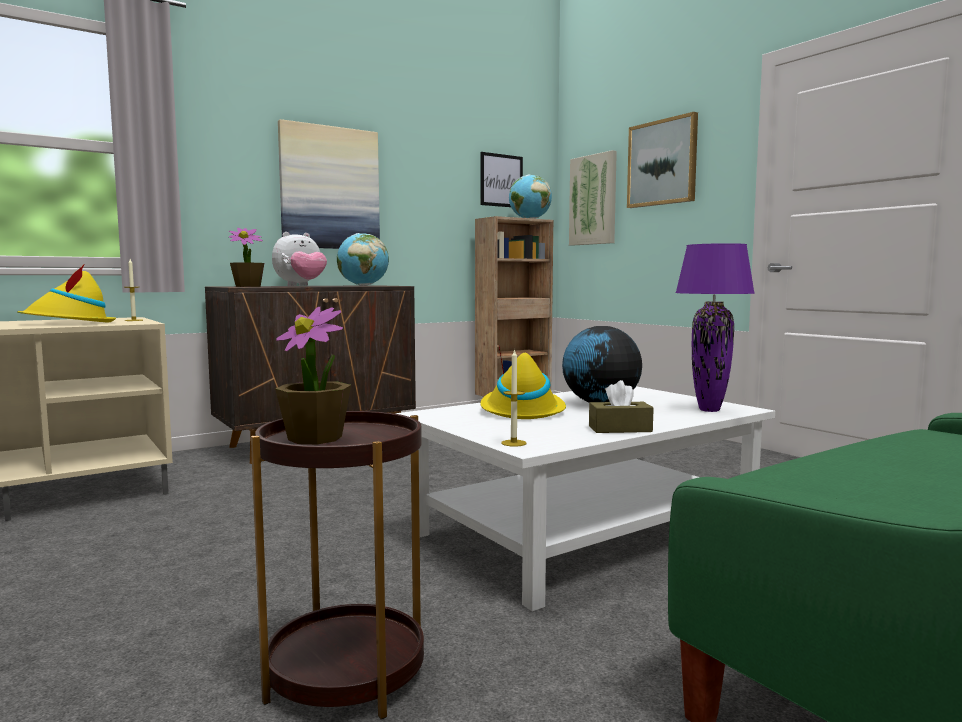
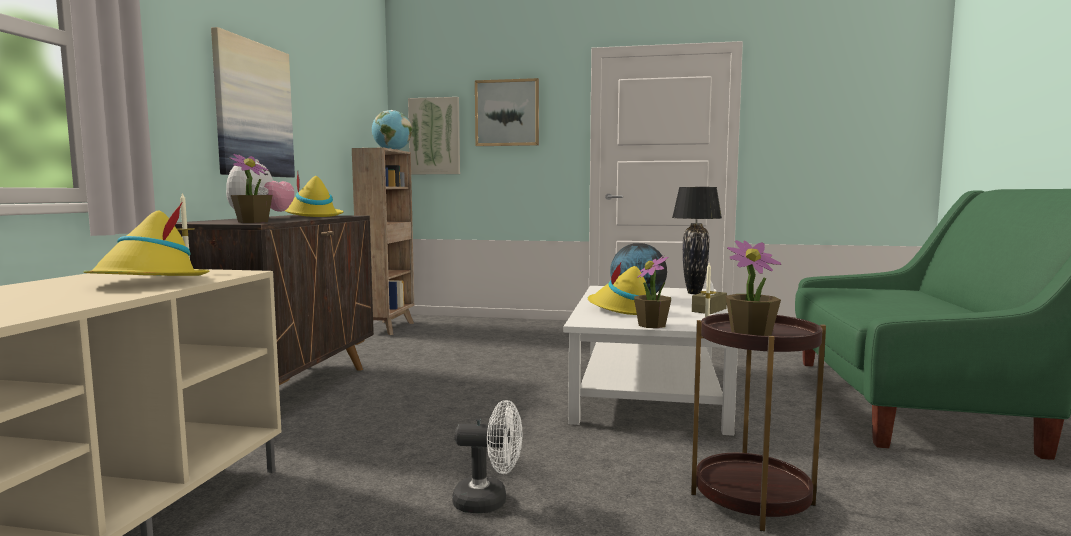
camera: 45 degrees left, 0 degrees up
(190, 565) = (489, 501): none -> white fan
(363, 285) = (312, 216): globe -> yellow hat
(470, 429) = (652, 325): none -> potted plant
(501, 180) = (360, 112): picture -> none
(709, 410) = (694, 293): purple table lamp -> black table lamp

